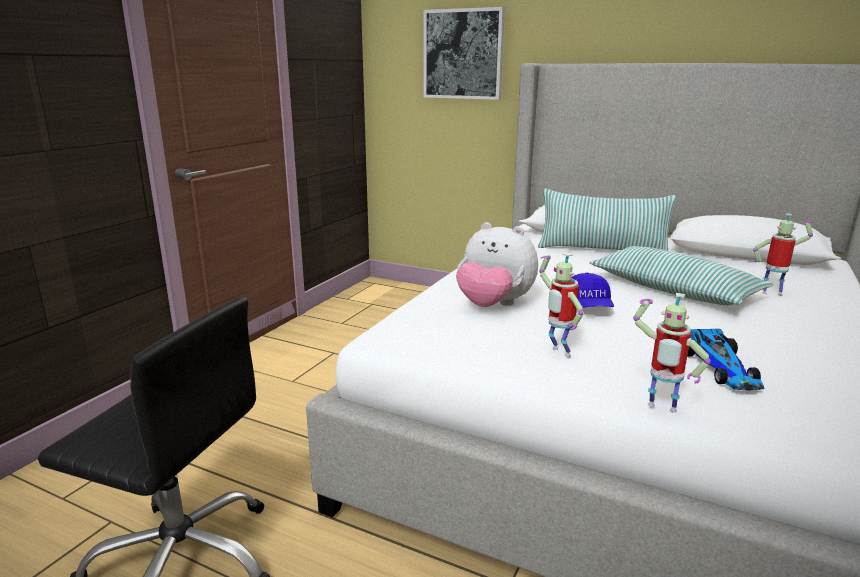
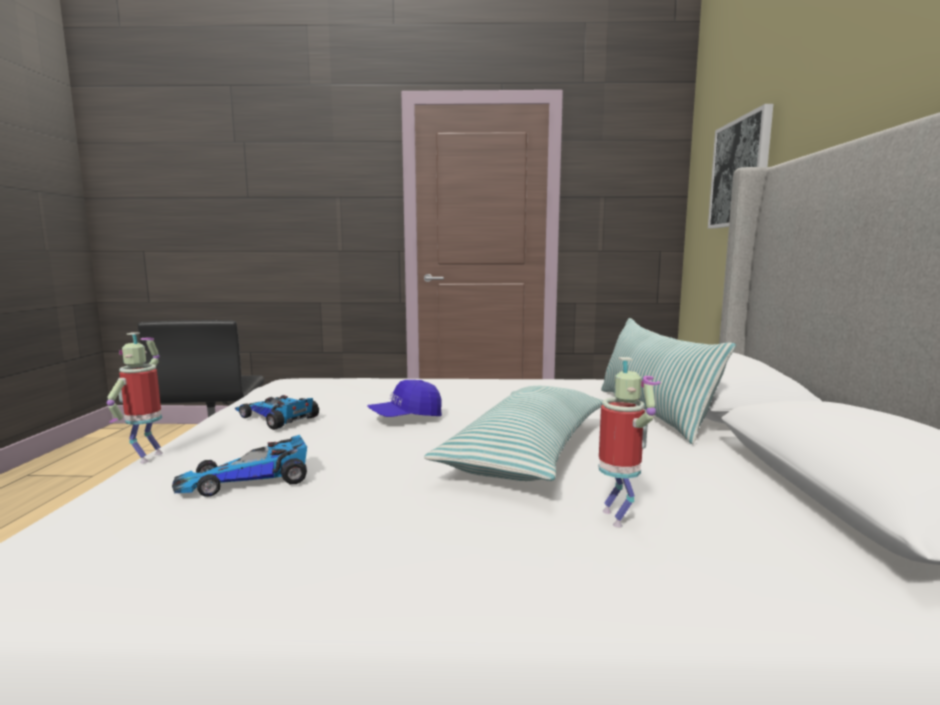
camera: 65 degrees right, 10 degrees down
(493, 305) = (380, 393): plush toy -> none
(558, 352) = (274, 418): toy robot -> toy car

